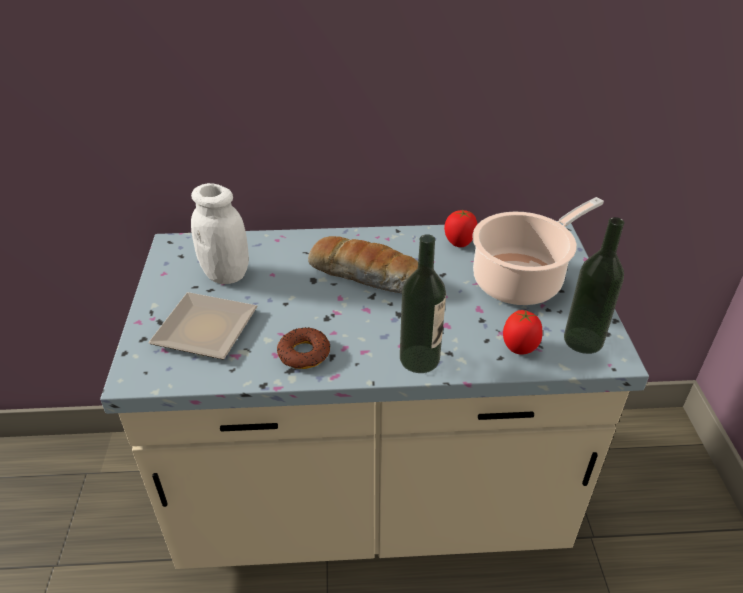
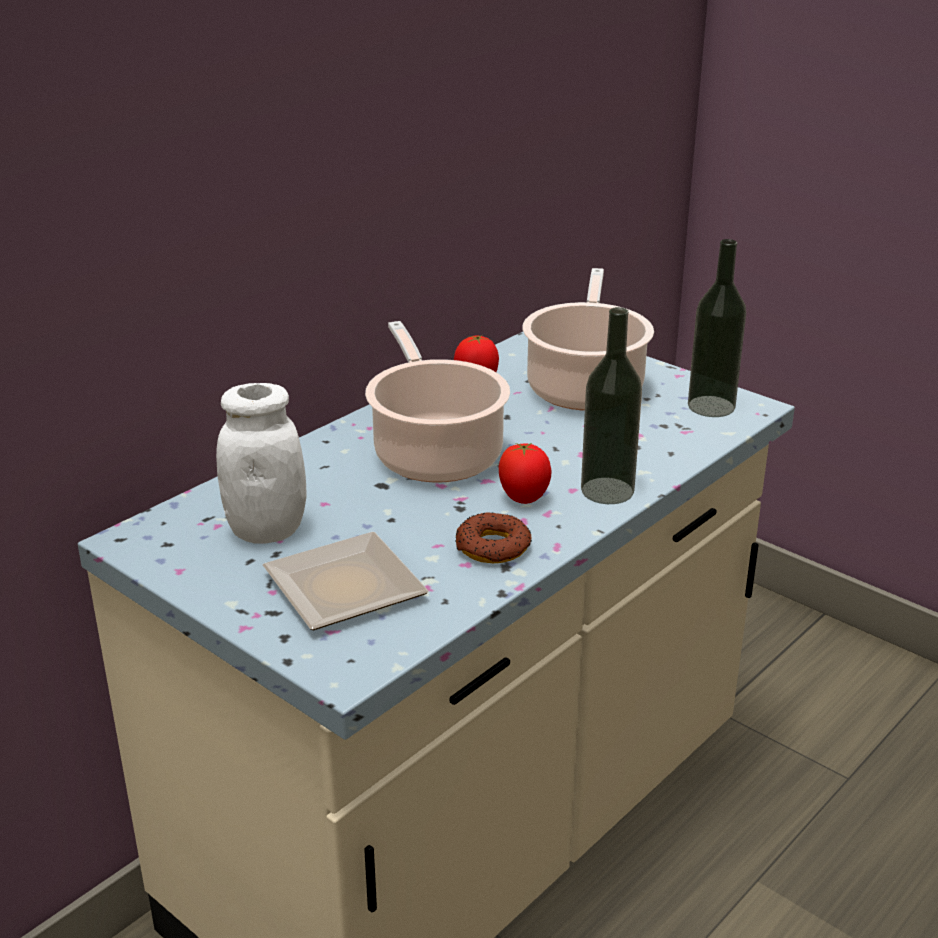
camera: 45 degrees left, 10 degrees down
(368, 276) = (435, 453): bread -> cooking pot
(519, 349) = (674, 438): tomato -> tomato (524, 499)

